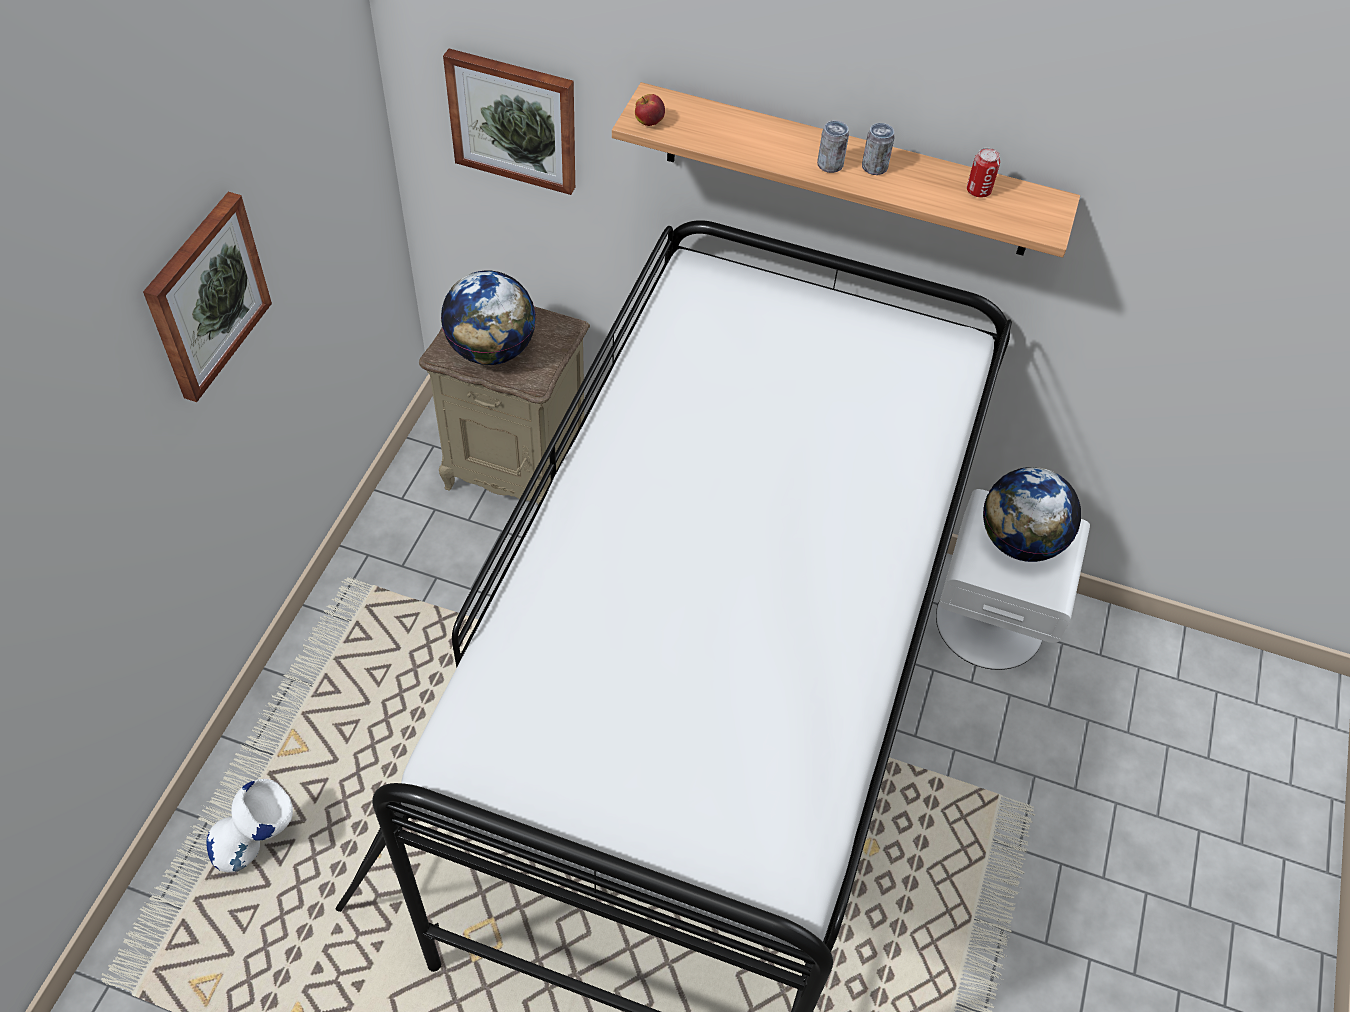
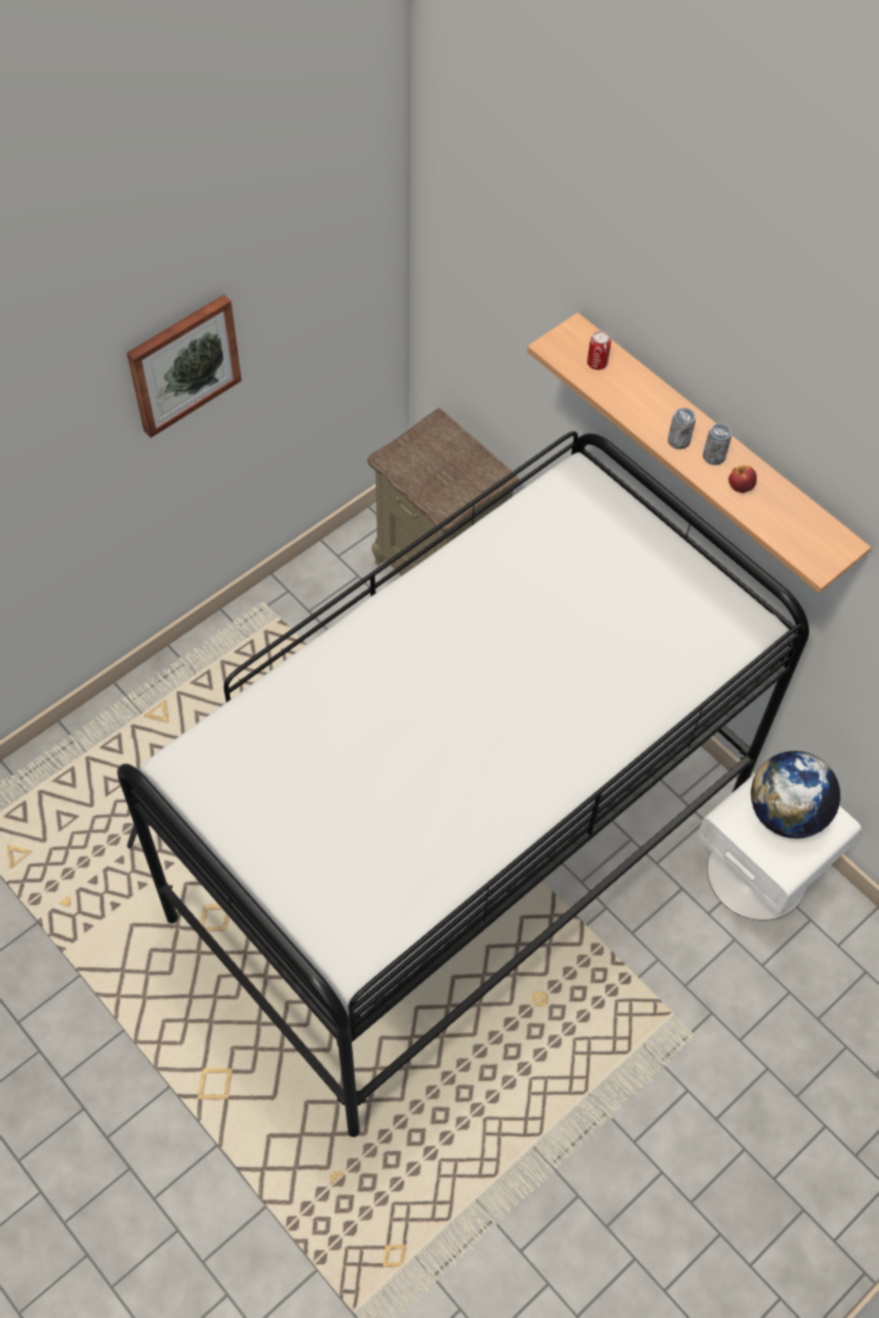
camera: 30 degrees right, 5 degrees up
(259, 844) = (100, 774): white vase -> none
(491, 350) = (427, 470): globe -> none
(514, 120) = (490, 298): picture -> none
(649, 122) = (560, 350): apple -> apple (740, 487)
(978, 191) = (785, 510): can -> can (597, 363)

